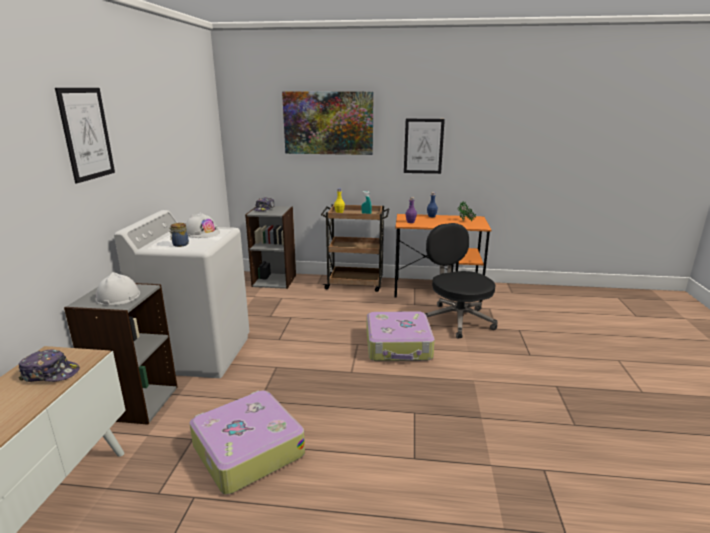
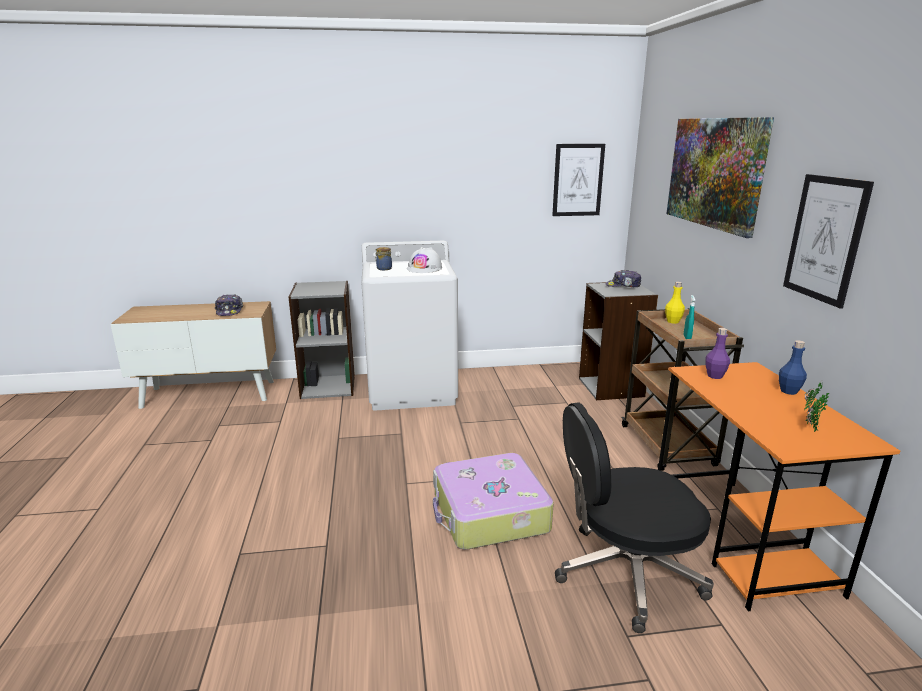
camera: 75 degrees right, 0 degrees up
(86, 134) = (356, 153): picture -> picture (578, 180)
(118, 296) = (316, 289): white hard hat -> none
(247, 450) = (264, 448): suitcase -> none
(457, 319) = (625, 574): black office chair -> black office chair turned 150 degrees counterclockwise

